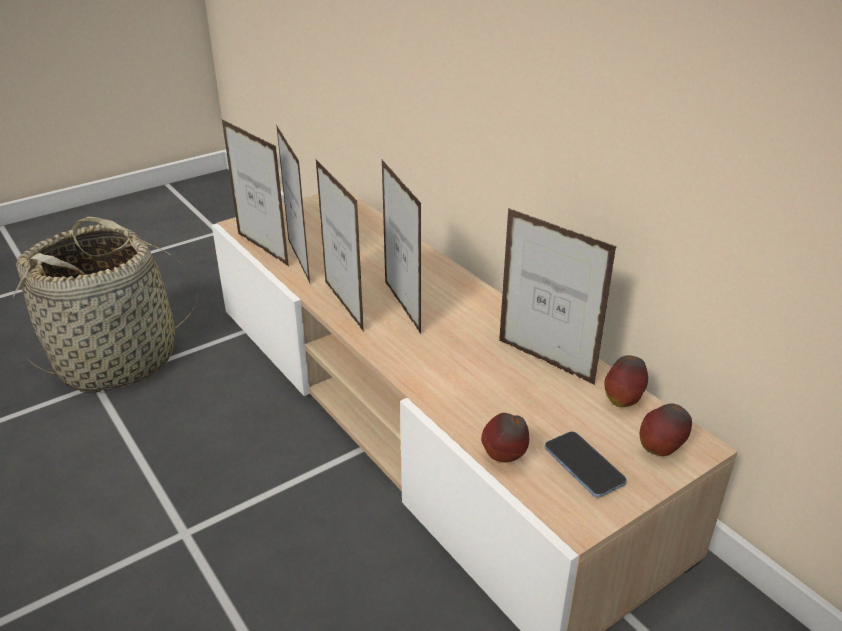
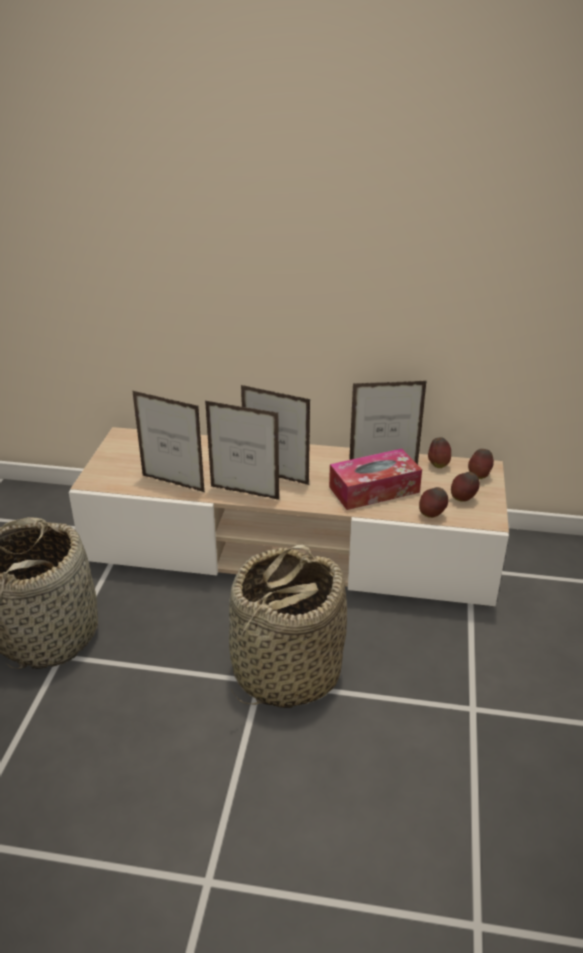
camera: 45 degrees left, 0 degrees up
(220, 542) = (285, 671): none -> basket
(262, 249) = (137, 489): picture frame -> none
(485, 382) = (374, 489): none -> tissue box
(583, 466) = (463, 499): phone -> apple

